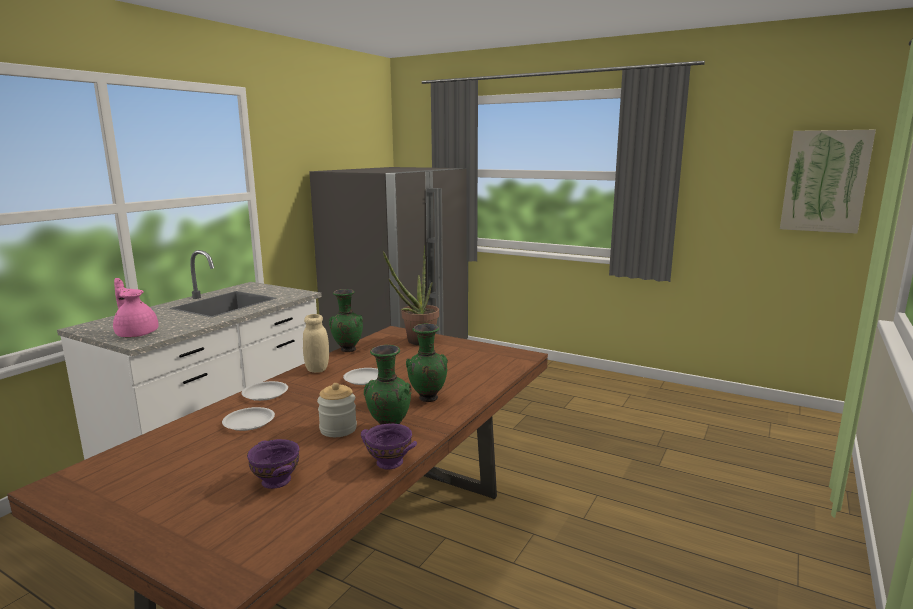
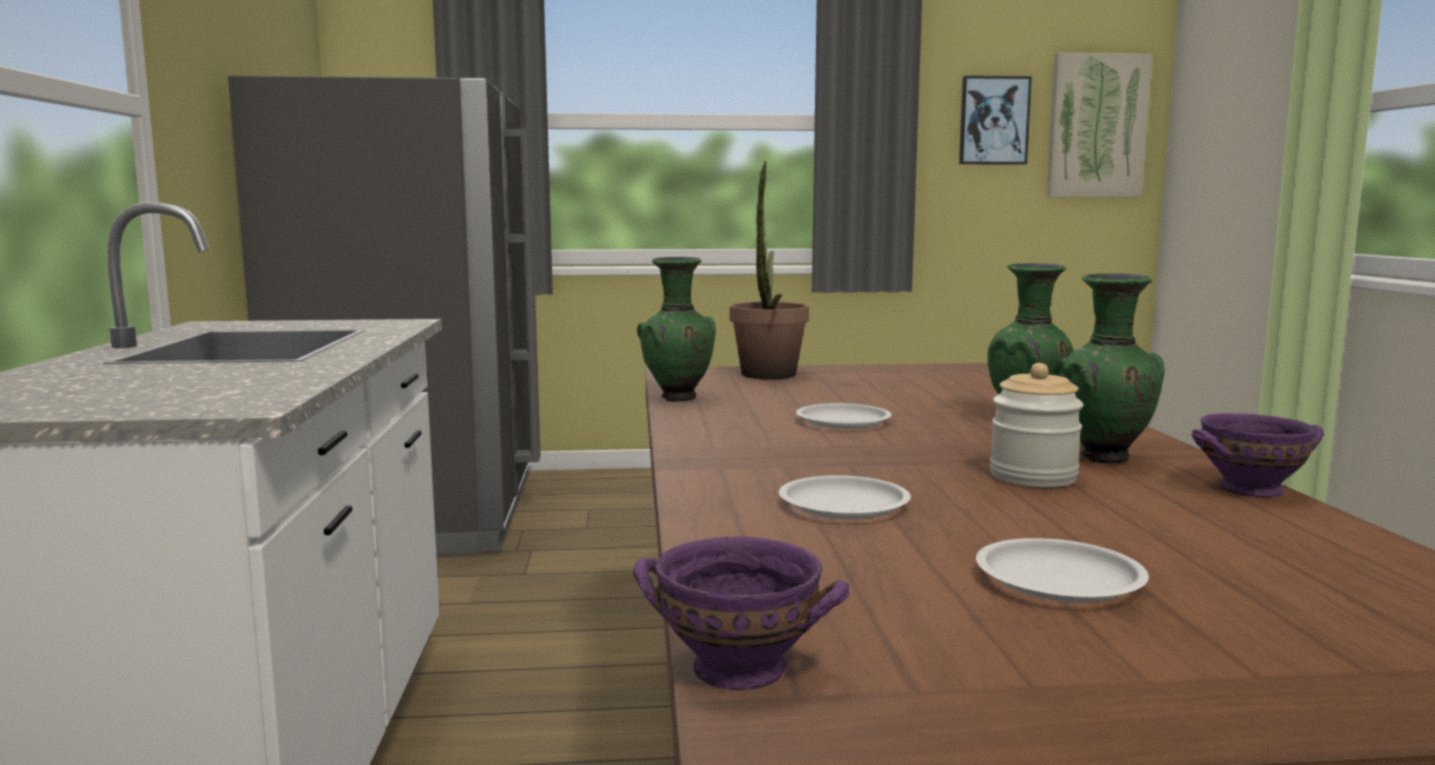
camera: 35 degrees left, 5 degrees down
(137, 333) = (175, 397): pink teapot -> none
(265, 394) = (727, 468): white plate -> white plate (1059, 580)
(276, 481) = (1197, 554): purple bowl -> purple bowl (741, 670)
(317, 369) = (708, 426): beige jar -> none
(742, 176) = (993, 120): none -> picture

